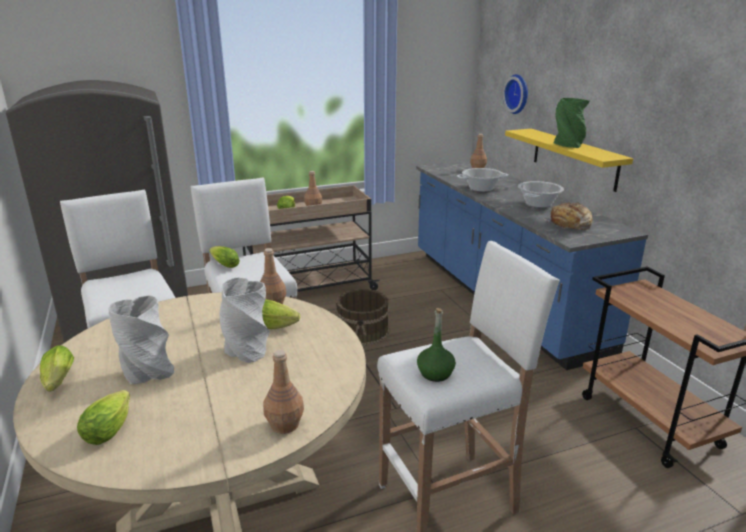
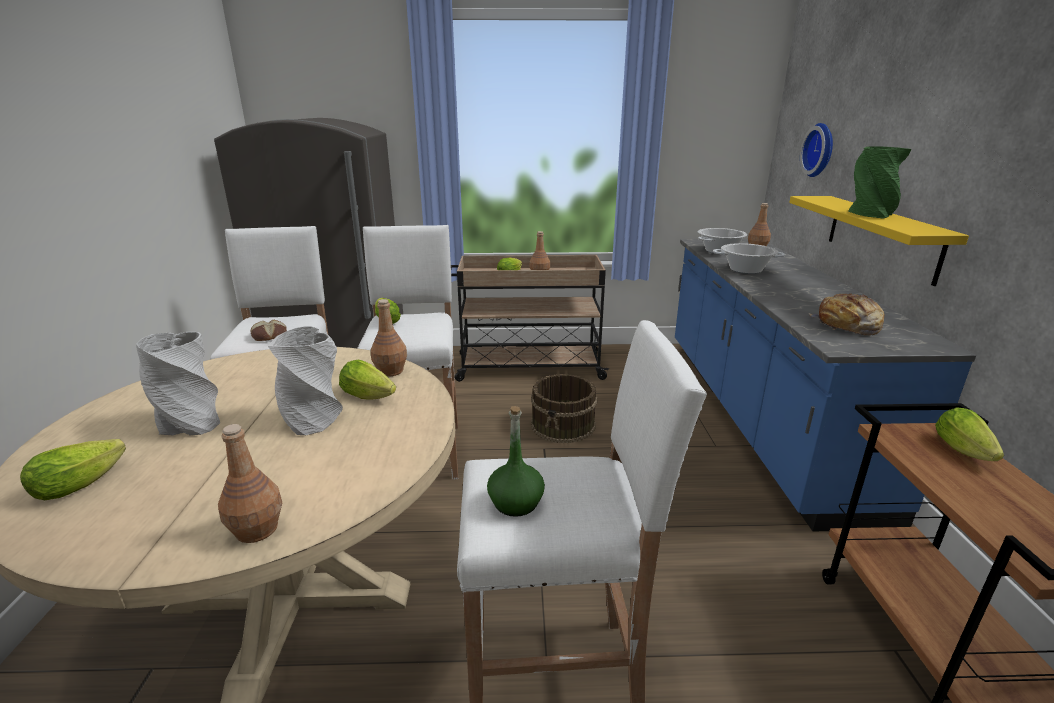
camera: 20 degrees right, 0 degrees up
(58, 383) = (99, 417): lettuce -> lettuce (965, 451)
(130, 293) = (269, 336): none -> bread
(538, 204) = (816, 295): cooking pot -> cooking pot (719, 251)

